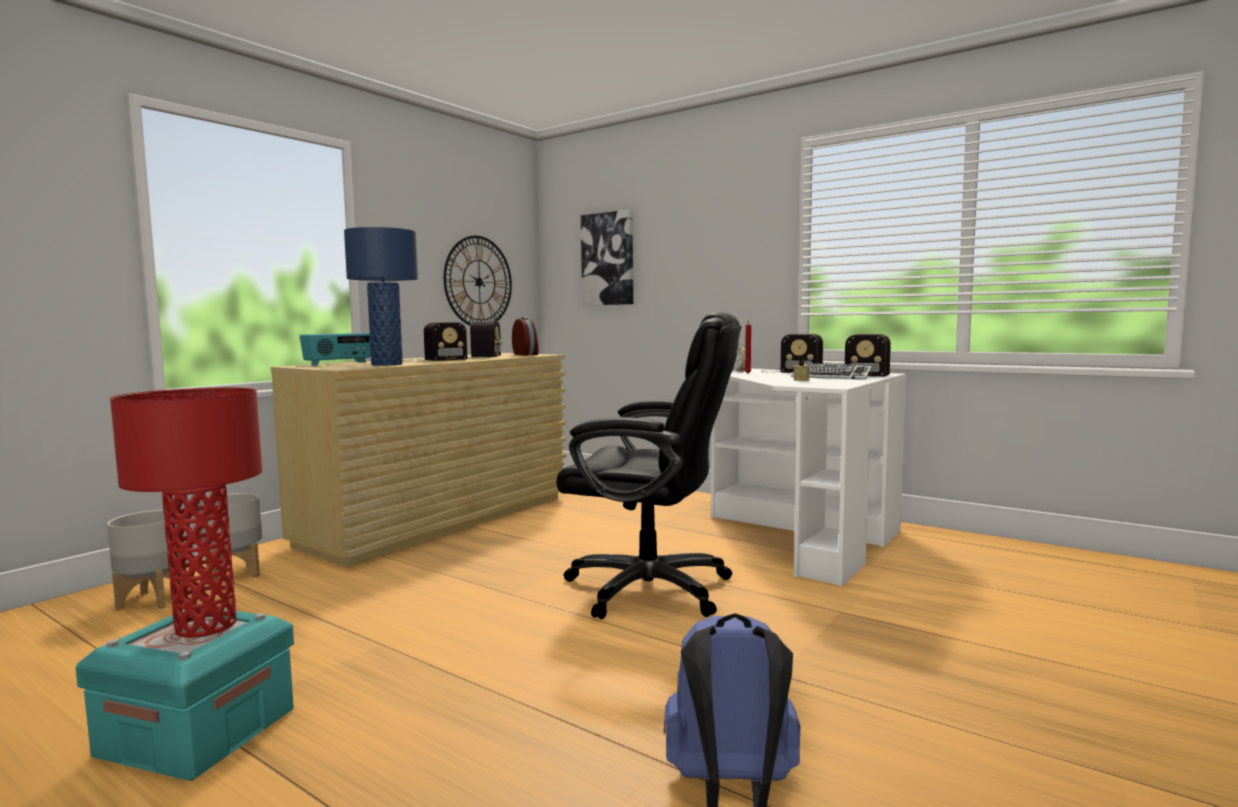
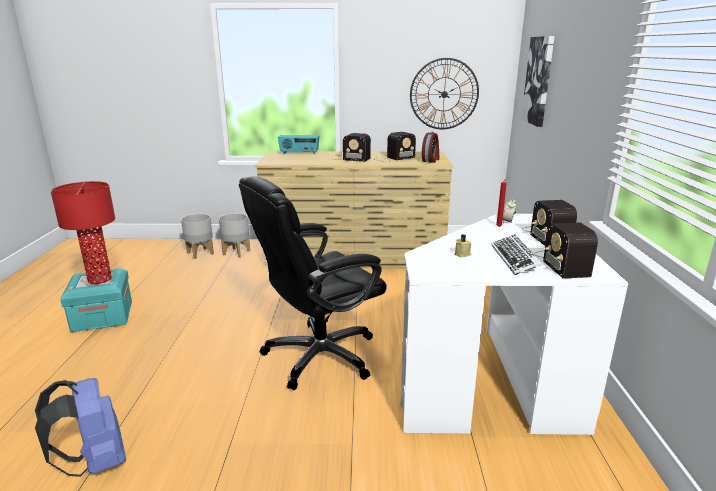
camera: 55 degrees right, 15 degrees up
(386, 364) = (305, 160): blue table lamp -> none
(649, 588) = (320, 355): black office chair -> black office chair turned 75 degrees clockwise

